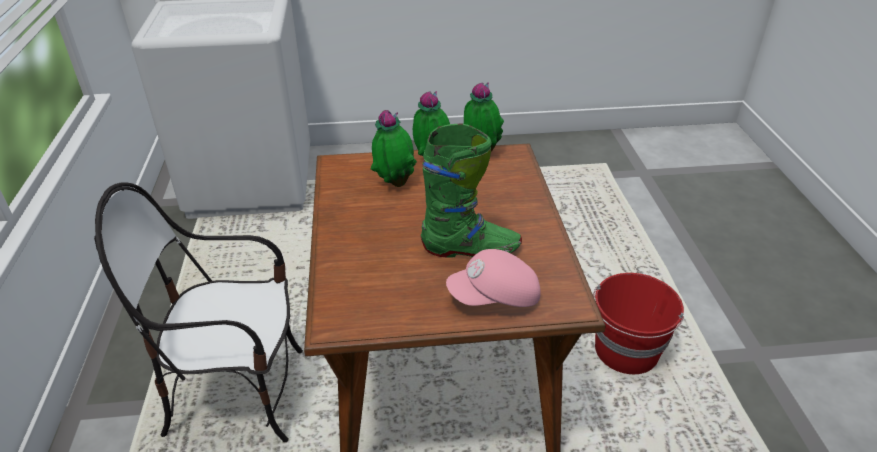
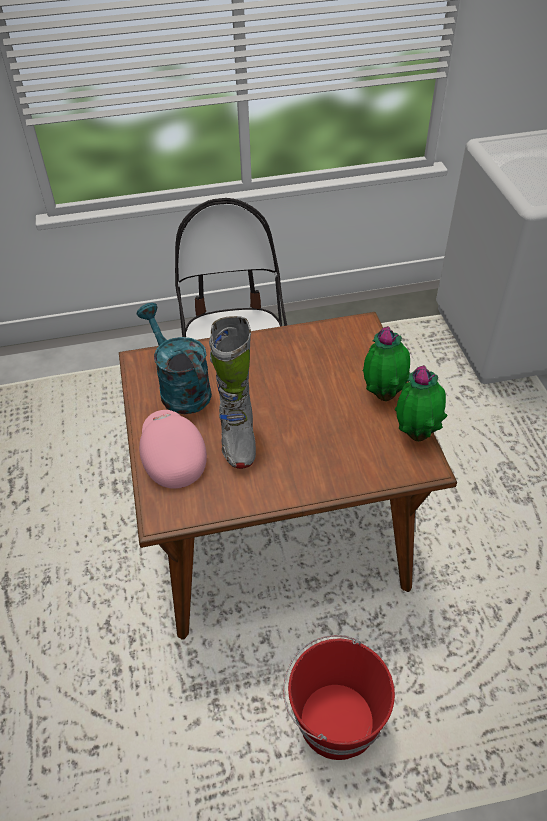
camera: 85 degrees right, 10 degrees up
(390, 290) = (180, 388): none -> turquoise watering can
(394, 183) = (336, 370): potted plant -> none
(471, 250) = (237, 436): green boot -> grey boot

